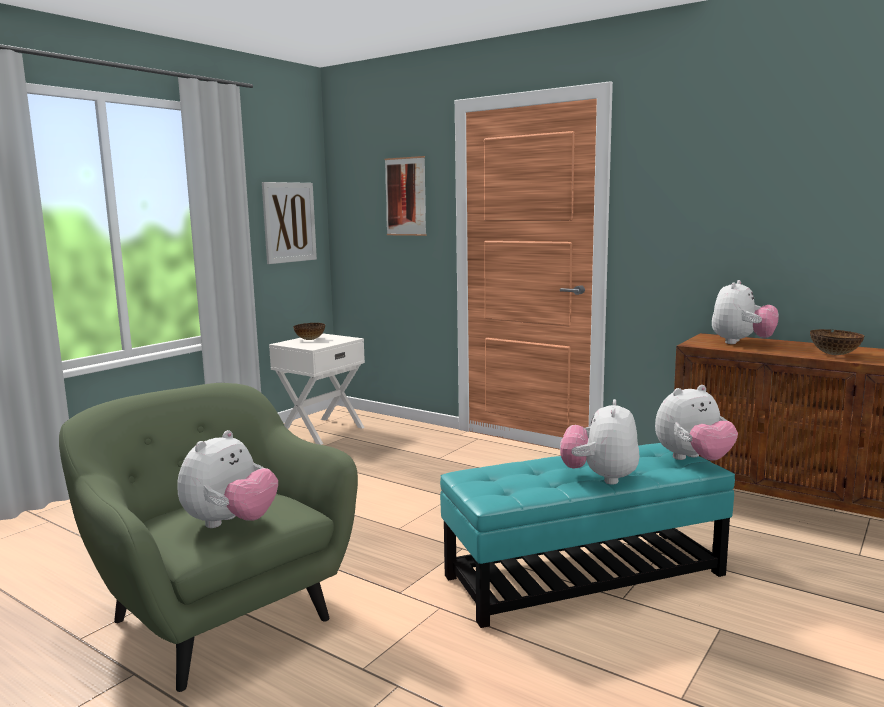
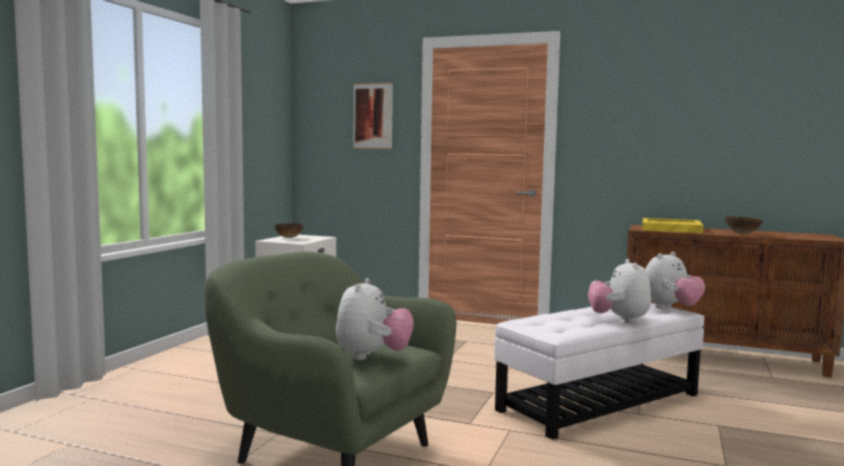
camera: 15 degrees left, 5 degrees down
(289, 222) = (266, 134): picture -> none
(583, 574) = (599, 402): turquoise ottoman -> white ottoman
(741, 343) = (670, 228): plush toy -> yellow tray

